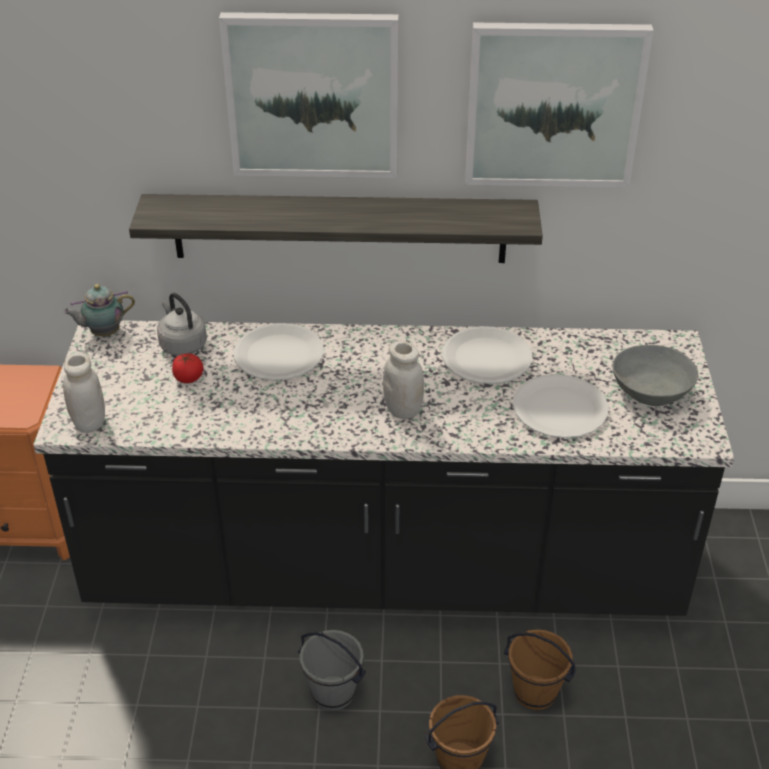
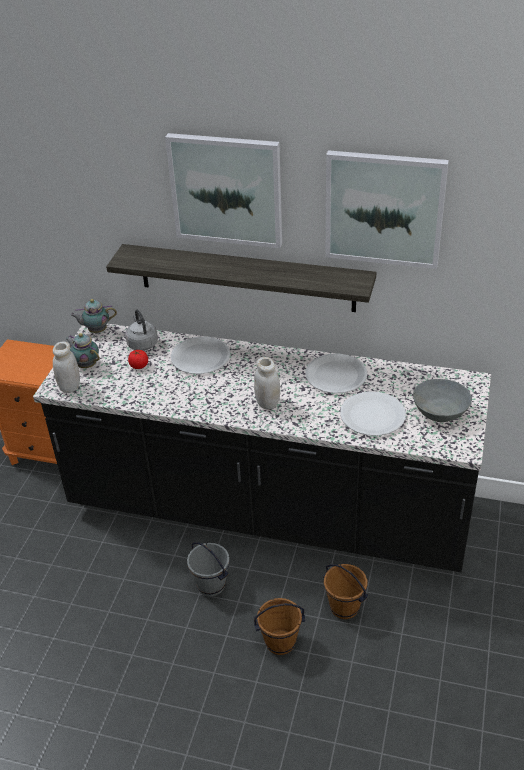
camera: 15 degrees right, 0 degrees up
(104, 386) = (86, 365): none -> teapot

